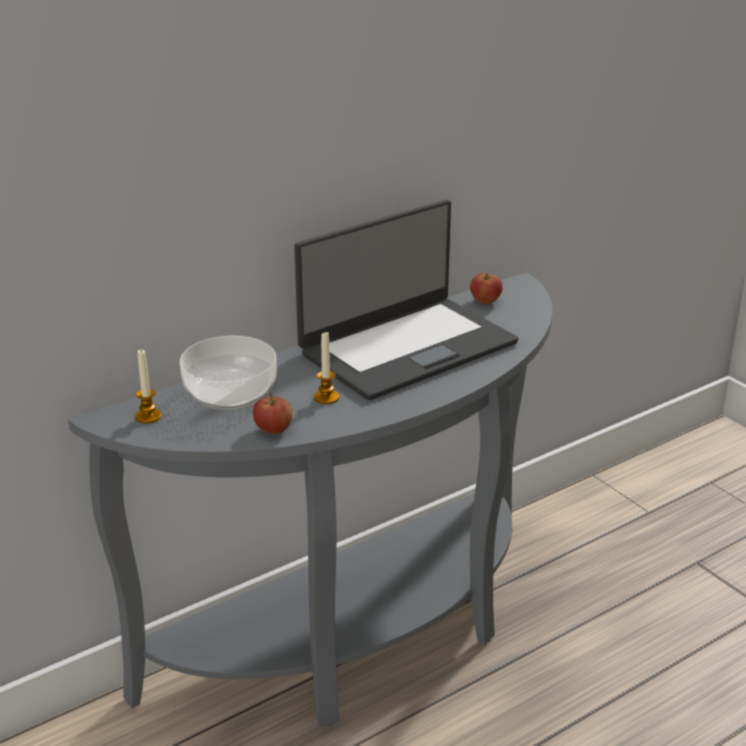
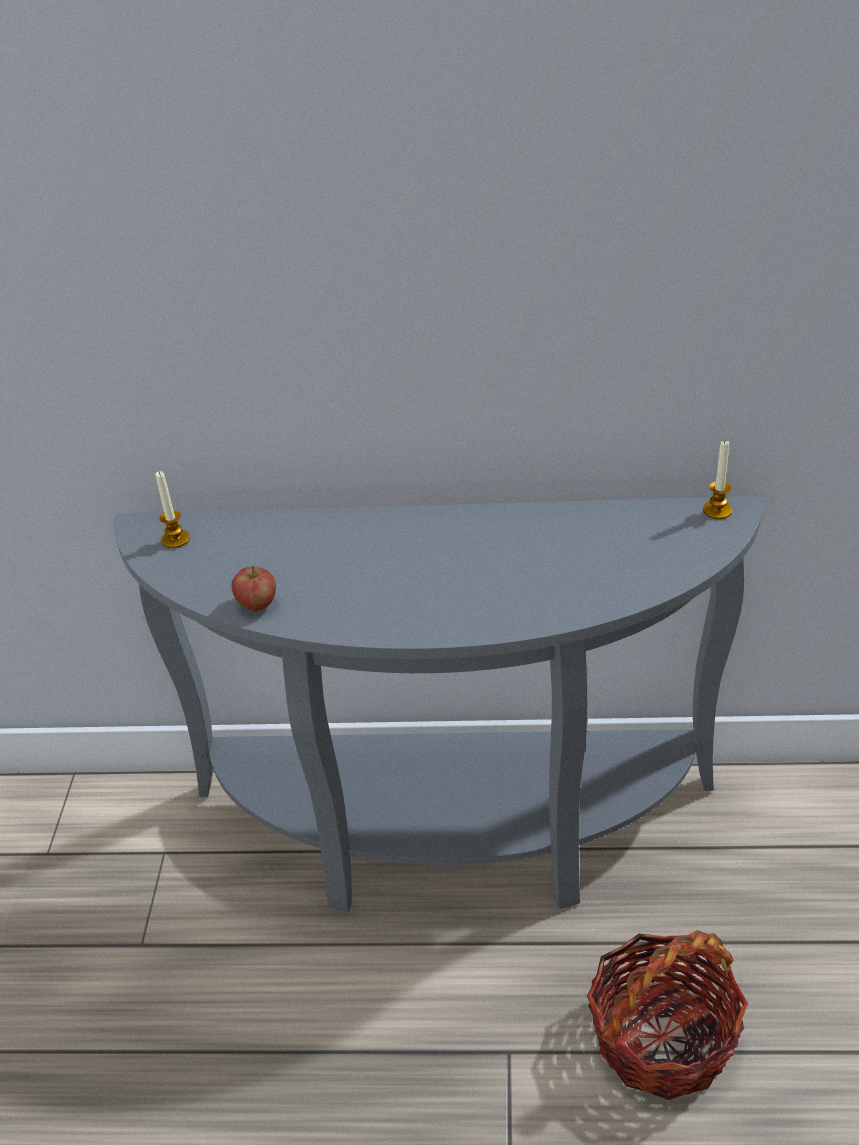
camera: 40 degrees right, 10 degrees up
(231, 392) = (271, 541): bowl -> none
(326, 397) = (347, 585): candle -> candle (717, 510)
(406, 347) = (499, 552): laptop -> none
(485, 301) = (658, 522): apple -> none
(619, 684) = (662, 1038): none -> basket

